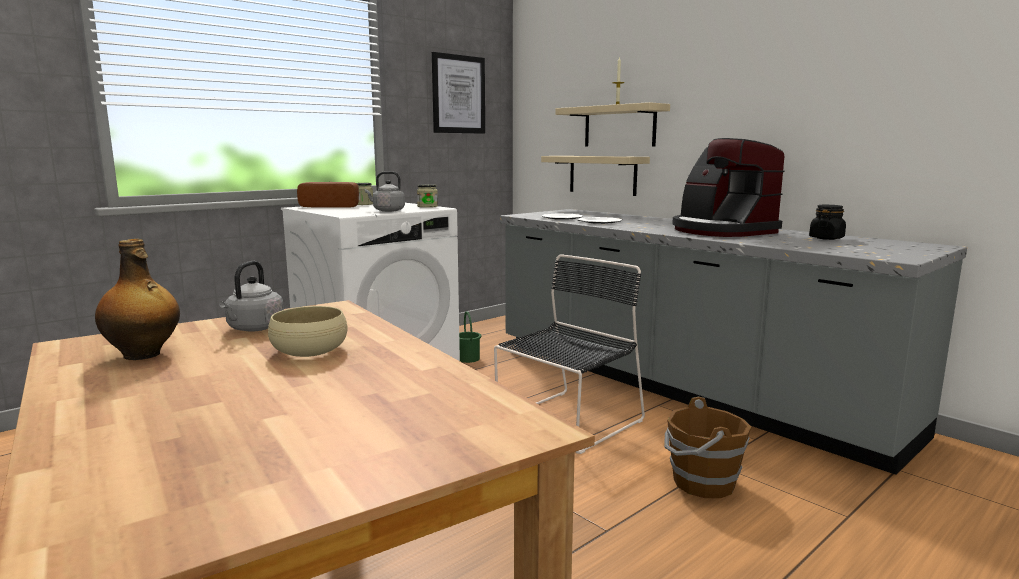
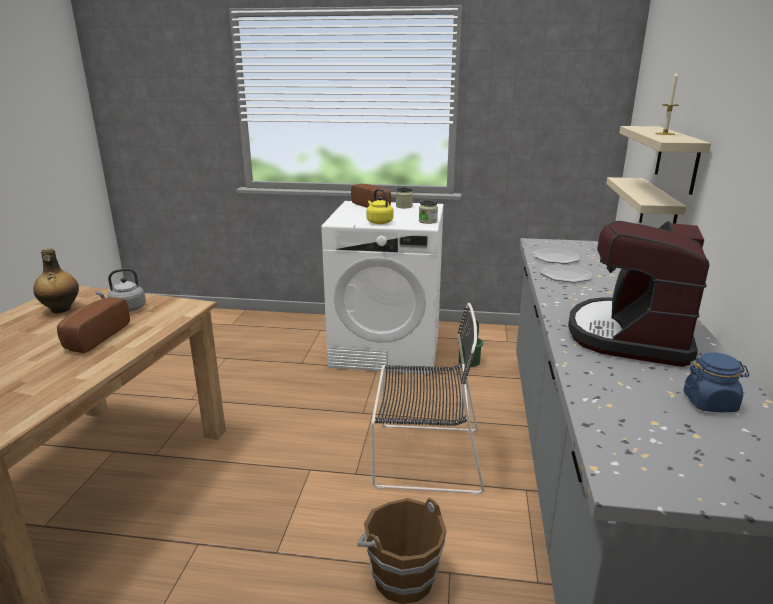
camera: 50 degrees right, 10 degrees up
(310, 350) = (93, 337): beige bowl -> bread
(387, 210) = (378, 222): grey kettle -> yellow kettle
(458, 94) = (552, 99): picture -> none
(826, 238) = (710, 403): black jar -> blue jar

